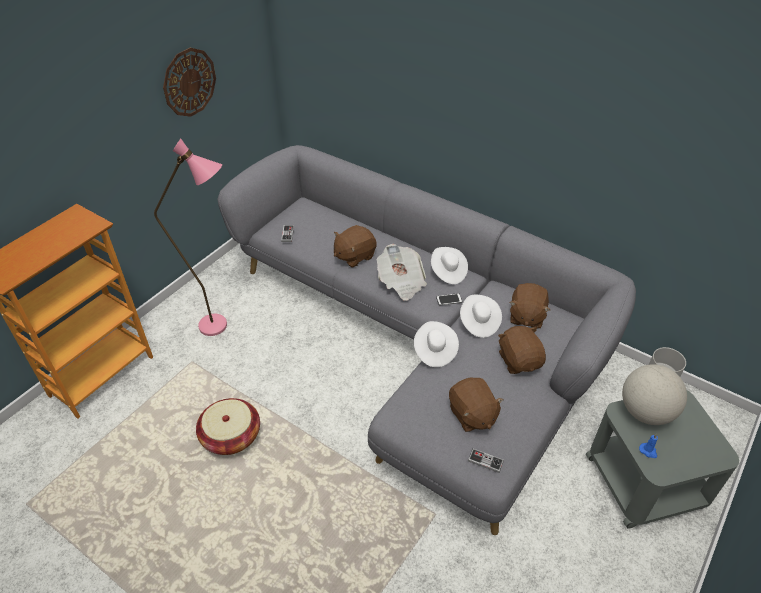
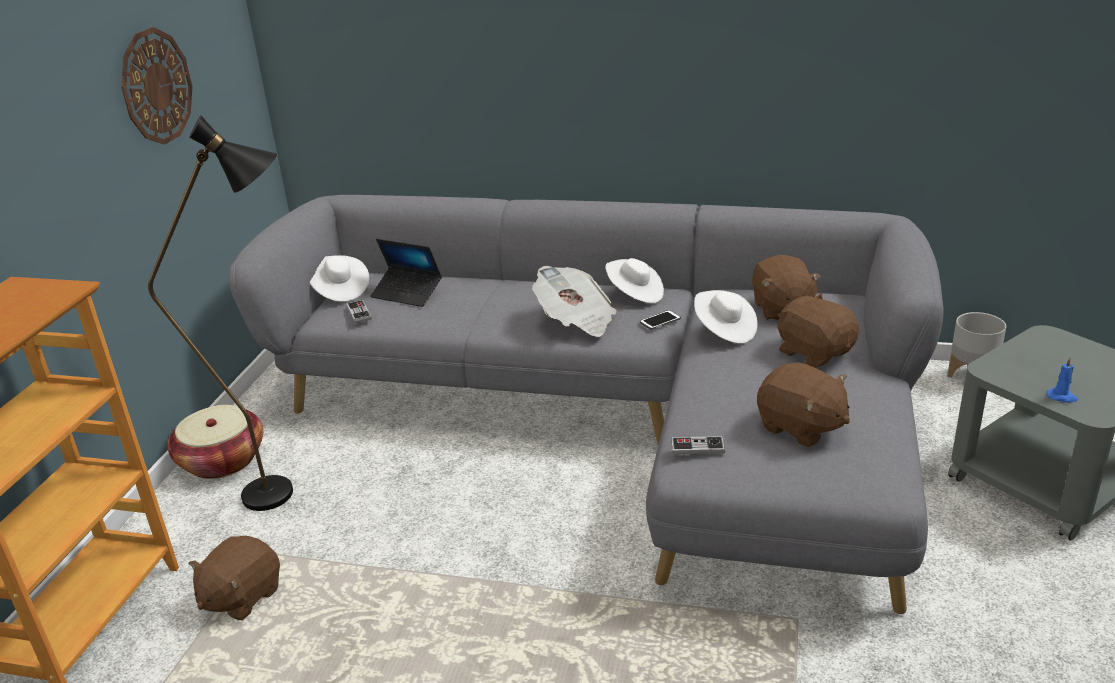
camera: 20 degrees left, 15 degrees down
(223, 327) = (287, 492): pink floor lamp -> black floor lamp
(231, 436) = (390, 632): basket -> basket (222, 461)
(320, 227) = (407, 293): none -> laptop
(354, 256) = (482, 311): brown plush toy -> brown plush toy (241, 597)
(434, 351) = (687, 376): white hat -> white hat (340, 290)
(485, 461) = (864, 472): game controller -> game controller (697, 447)
(646, 412) = (1020, 360): globe -> none

